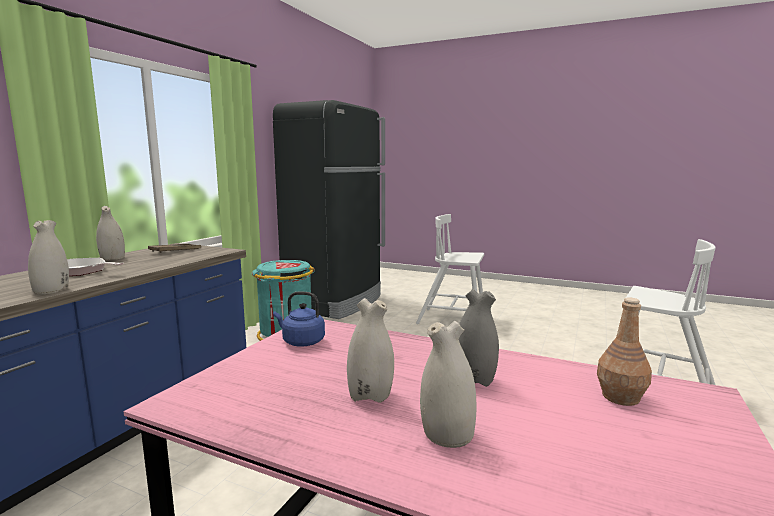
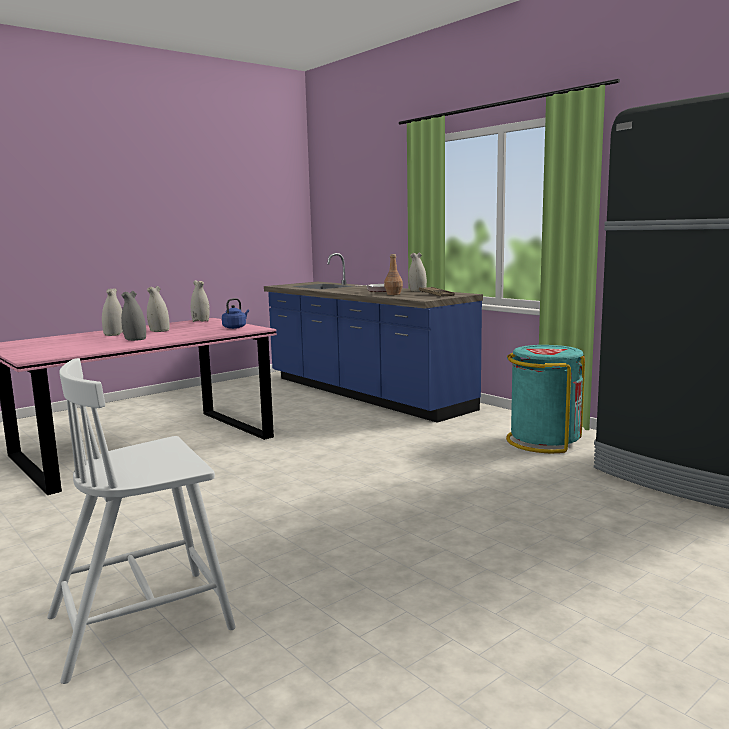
camera: 115 degrees right, 0 degrees up
(52, 290) = (336, 291): white vase -> white vase (201, 321)
(453, 319) = (569, 551): white chair -> none
(621, 397) = (68, 350): brown bottle -> brown bottle (393, 294)

